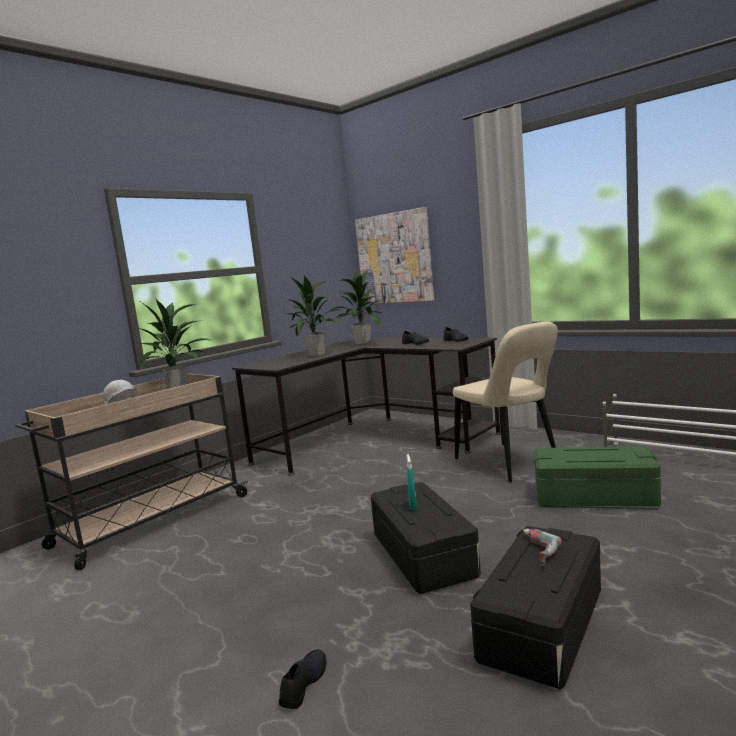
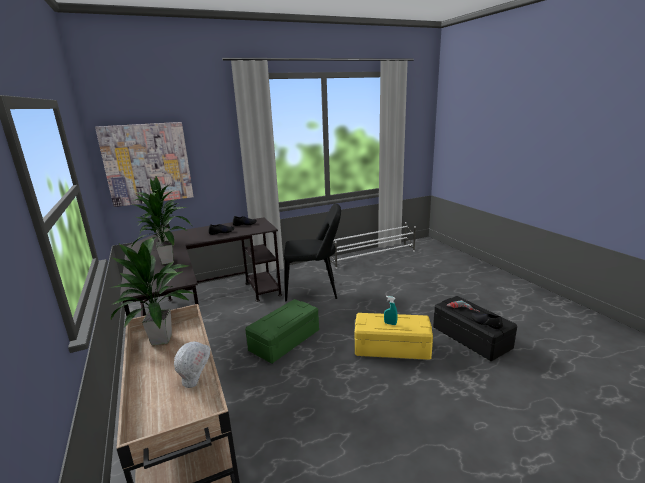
camera: 65 degrees left, 10 degrees up
(303, 683) = (488, 417): black shoe -> black shoe (485, 323)
(424, 555) = (392, 347): black storage box -> yellow storage box
(509, 463) = (314, 290): beige chair -> black chair
(594, 496) = (376, 287): green storage box -> green storage box (284, 340)

